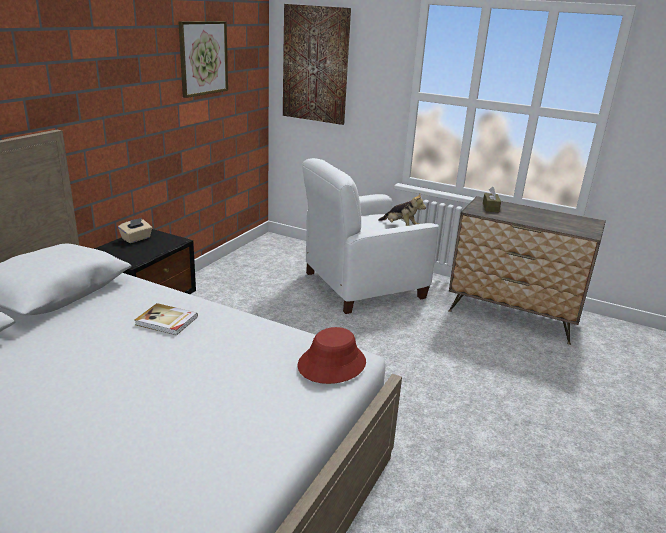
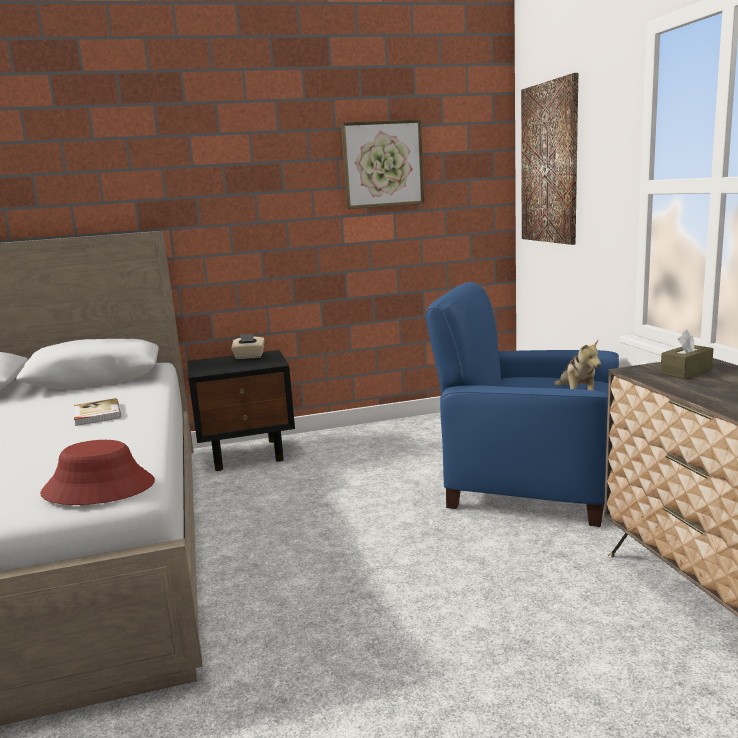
camera: 50 degrees right, 10 degrees down
(362, 285) = (530, 484): white armchair -> blue armchair

